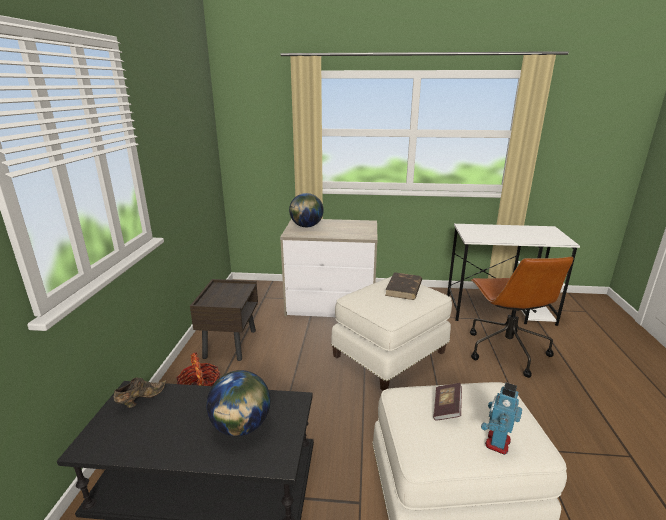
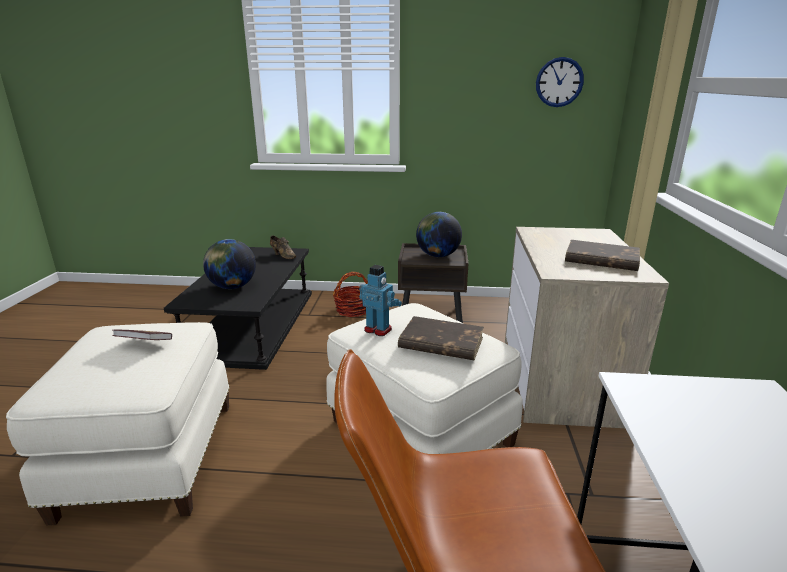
camera: 90 degrees right, 0 degrees up
(200, 136) = (559, 82): none -> wall clock
(306, 226) = (574, 236): globe -> globe (437, 255)
(347, 226) = (600, 260): none -> brown book
(497, 442) = (74, 365): toy robot -> toy robot (378, 329)

